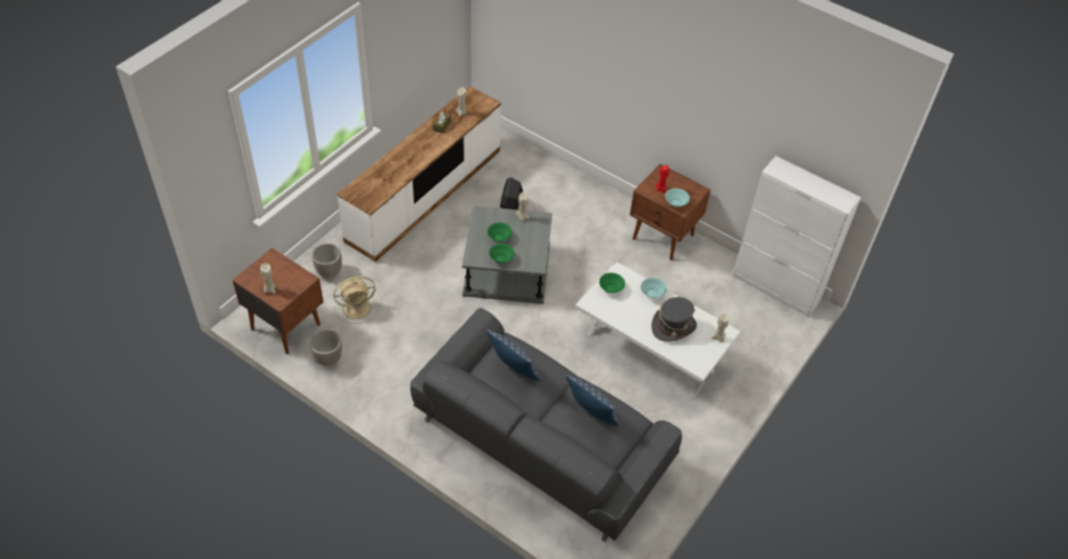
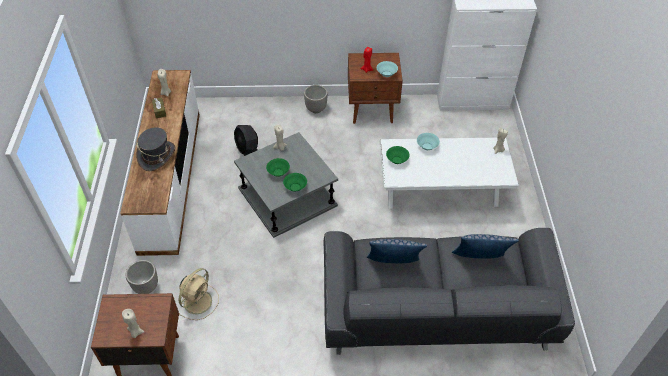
camera: 35 degrees left, 0 degrees up
(328, 359) = (213, 360): planter -> planter (316, 109)
(673, 326) = (463, 160): grey hat -> grey hat (157, 156)

